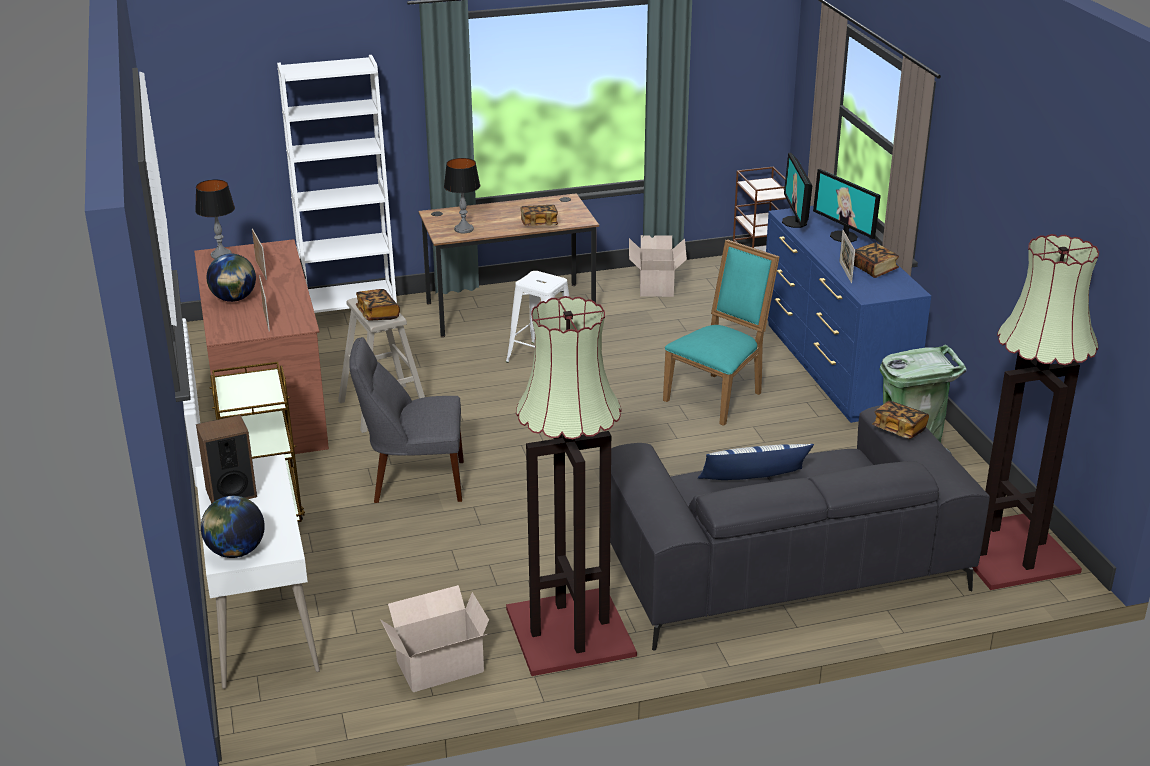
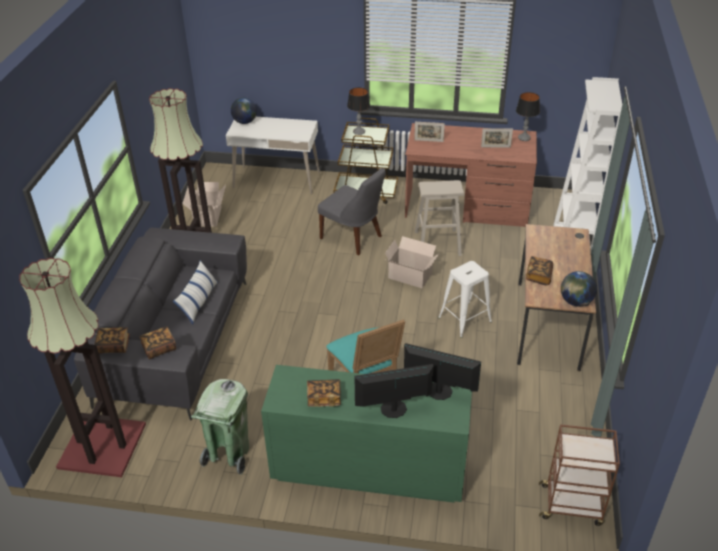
camera: 115 degrees right, 10 degrees up
(231, 493) = (288, 125): speaker -> none
(234, 299) = (461, 135): globe -> globe (575, 302)
(378, 314) = (433, 186): book -> book (113, 346)
(414, 482) = (353, 238): grey chair -> grey chair turned 105 degrees clockwise
(463, 229) = (544, 240): table lamp -> table lamp (359, 131)
(656, 284) = (562, 419): cardboard box -> cardboard box (411, 276)
(833, 367) = (367, 470): blue dresser -> green dresser
(845, 272) = (330, 379): picture frame -> none

